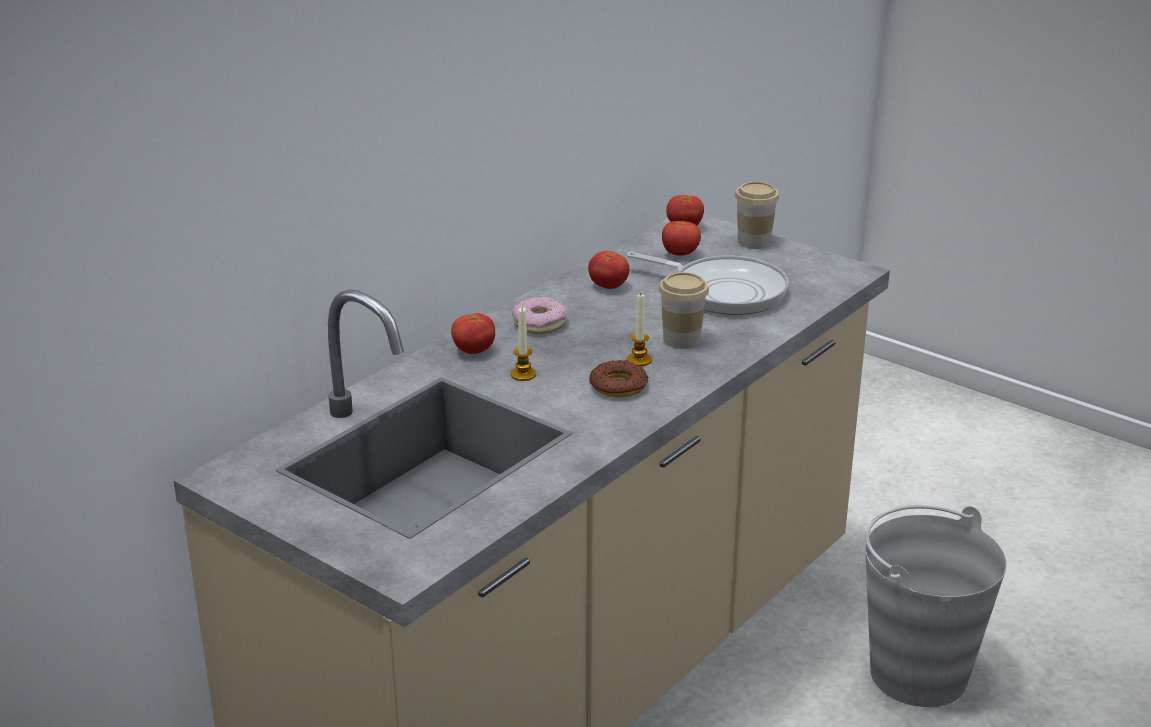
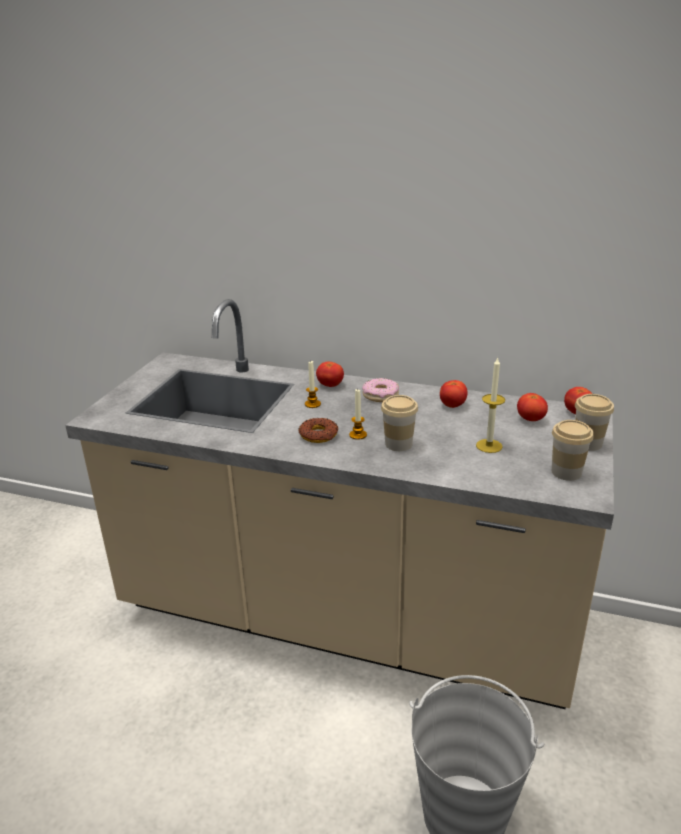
camera: 70 degrees right, 0 degrees up
(723, 291) = (489, 446): frying pan -> candle
(804, 268) = (566, 472): none -> cup

